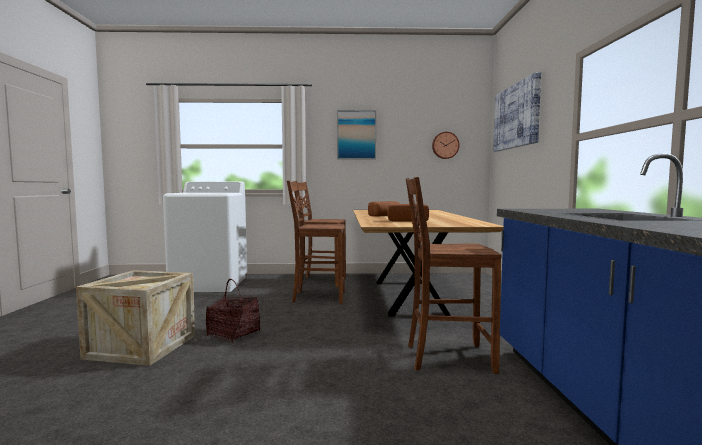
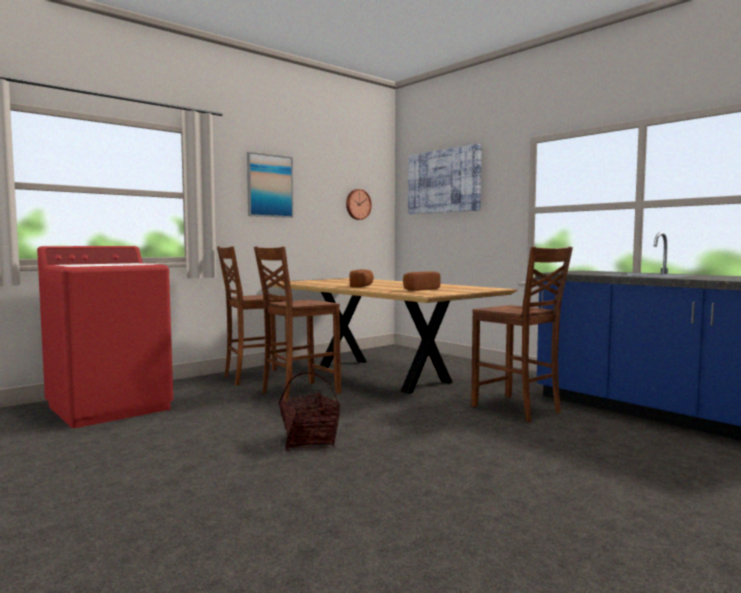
camera: 40 degrees left, 0 degrees up
(142, 346) = (241, 479): crate -> none
(210, 284) = (110, 407): white washing machine -> red washing machine
(446, 357) = (517, 409): brown chair -> brown chair turned 90 degrees counterclockwise

